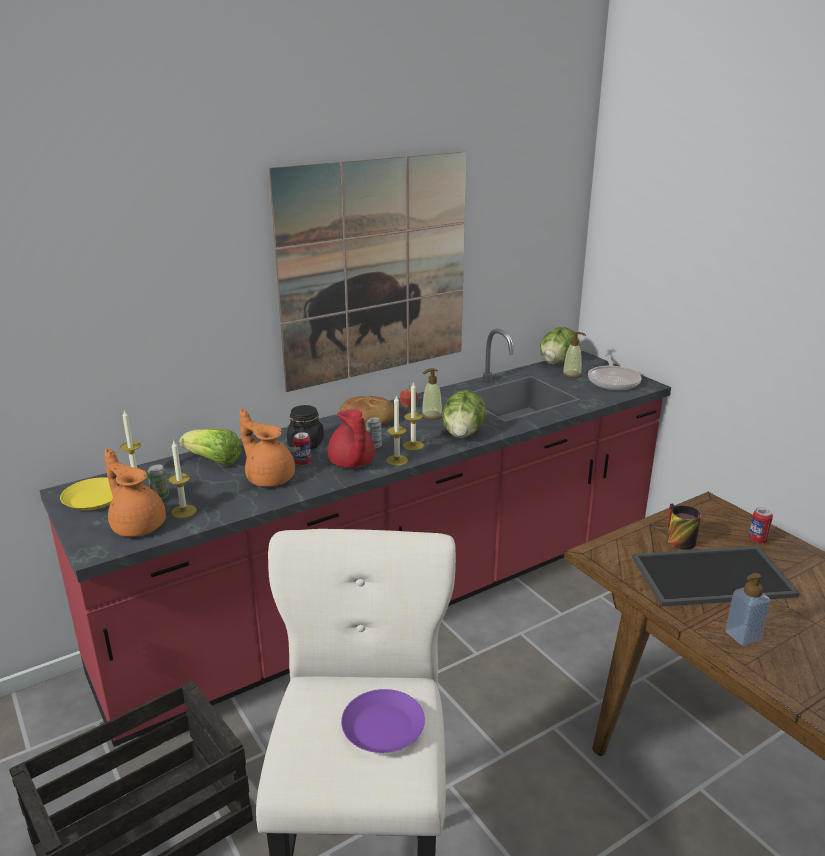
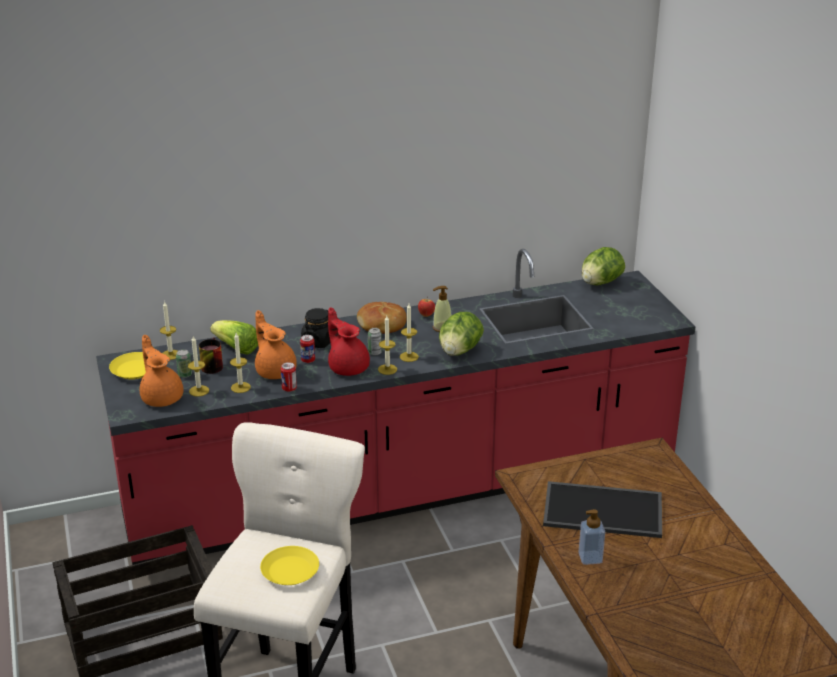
camera: 15 degrees right, 5 degrees up
(234, 500) = (240, 387): none -> candle
(351, 463) = (348, 367): red teapot -> red teapot turned 150 degrees clockwise
(375, 270) = (401, 189): picture -> none
(382, 728) = (289, 571): purple plate -> yellow plate
(572, 374) = (605, 299): soap dispenser -> none
(613, 381) = (642, 311): frying pan -> none
(676, 539) = (597, 475): mug -> mug (210, 365)
(757, 540) = (668, 487): can -> can (289, 389)

